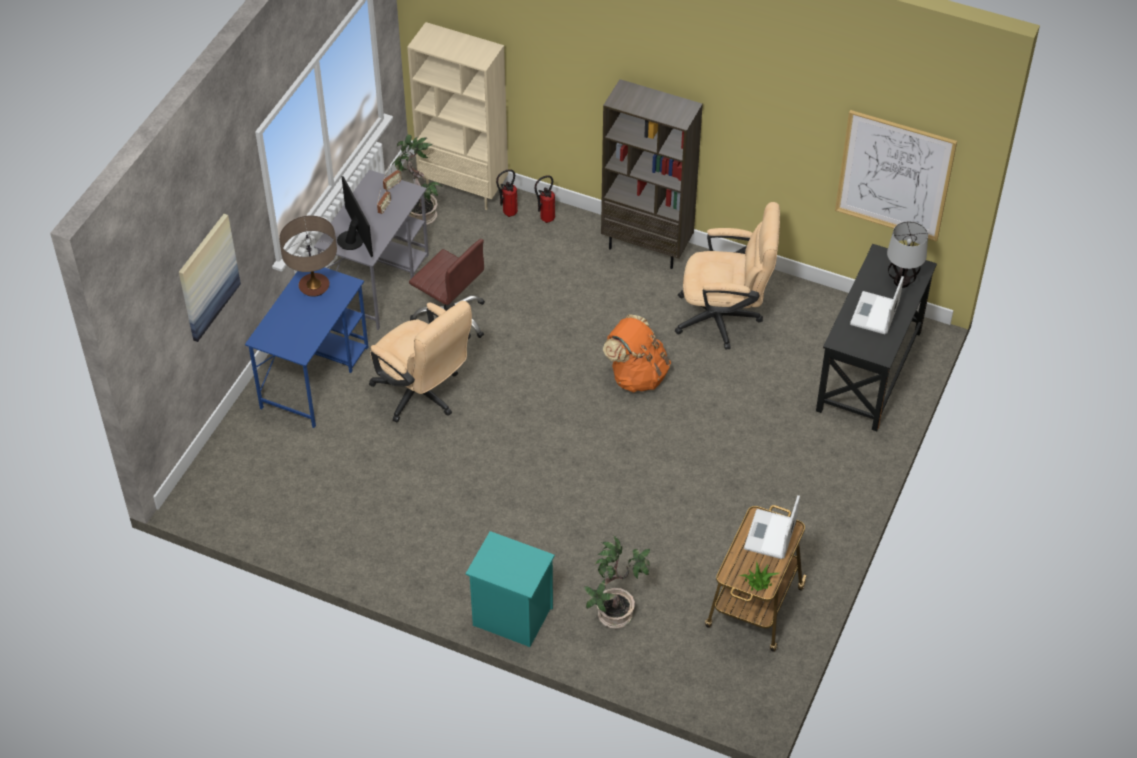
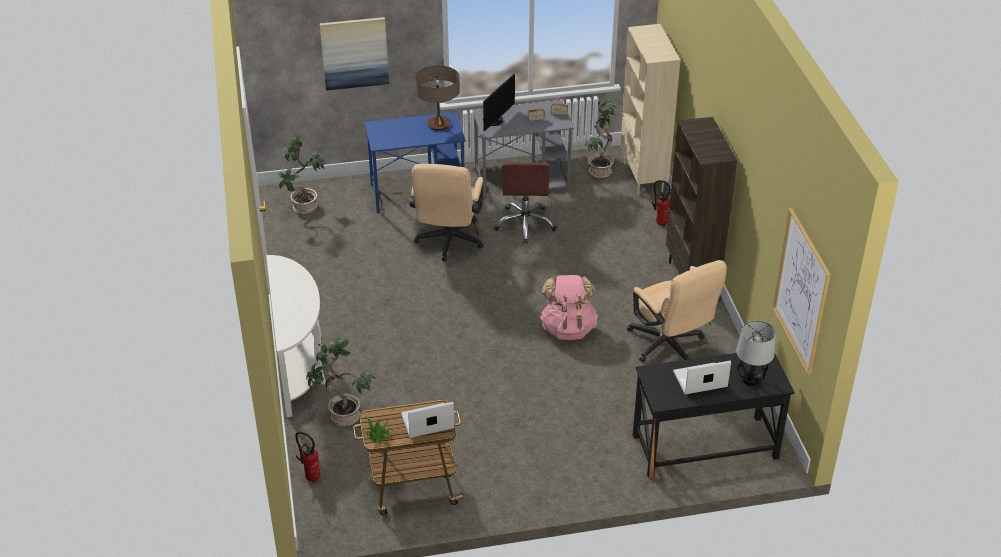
camera: 55 degrees right, 10 degrees down
(242, 485) = (305, 207): none -> potted plant
(507, 213) = (645, 204): fire extinguisher -> fire extinguisher (311, 476)
(510, 616) = (300, 367): turquoise nightstand -> white console table
(637, 375) = (568, 328): orange backpack -> pink backpack

